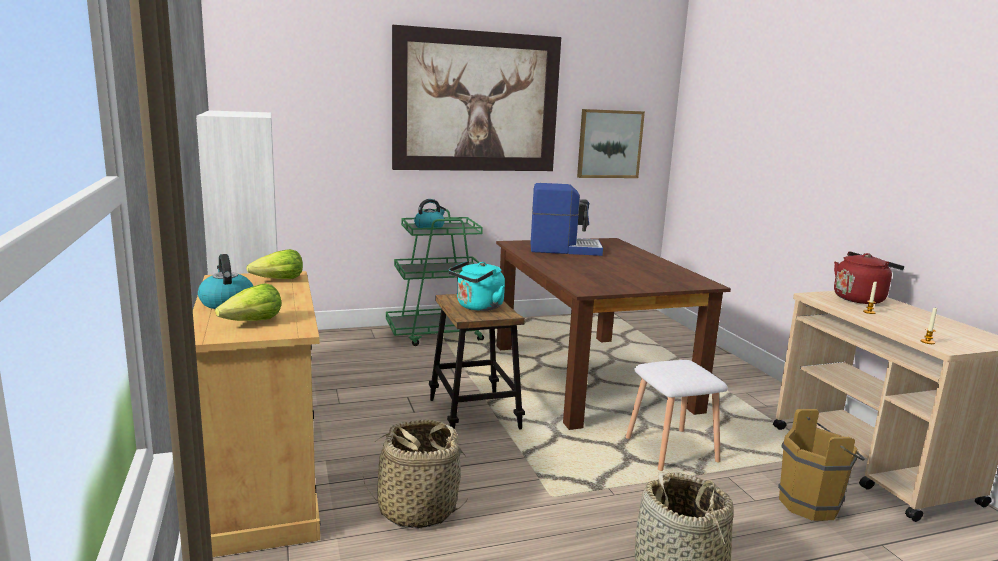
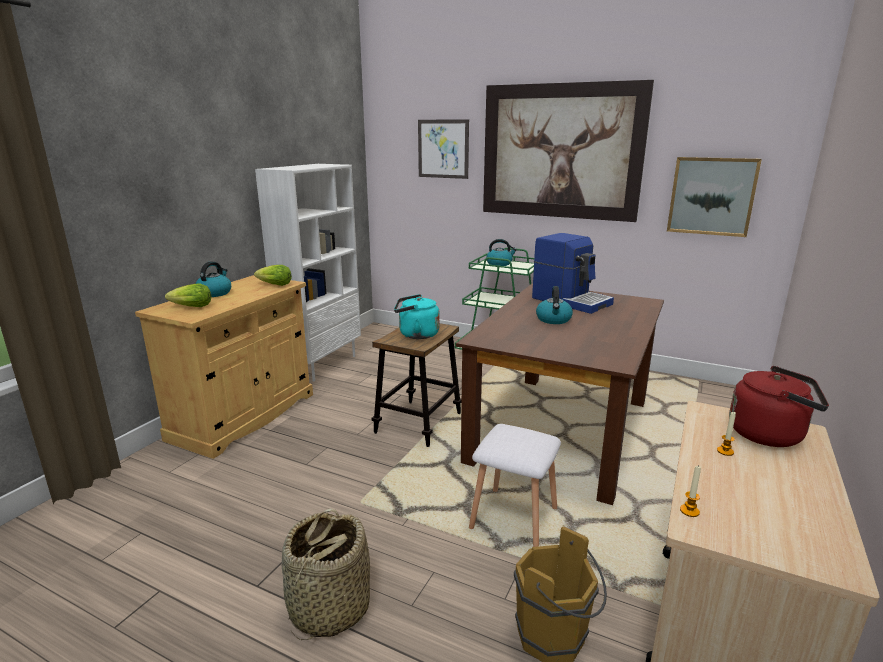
camera: 45 degrees right, 5 degrees up
(334, 95) = (443, 149): none -> picture
(417, 509) = (279, 467): basket -> none
(592, 265) = (553, 320): none -> kettle

